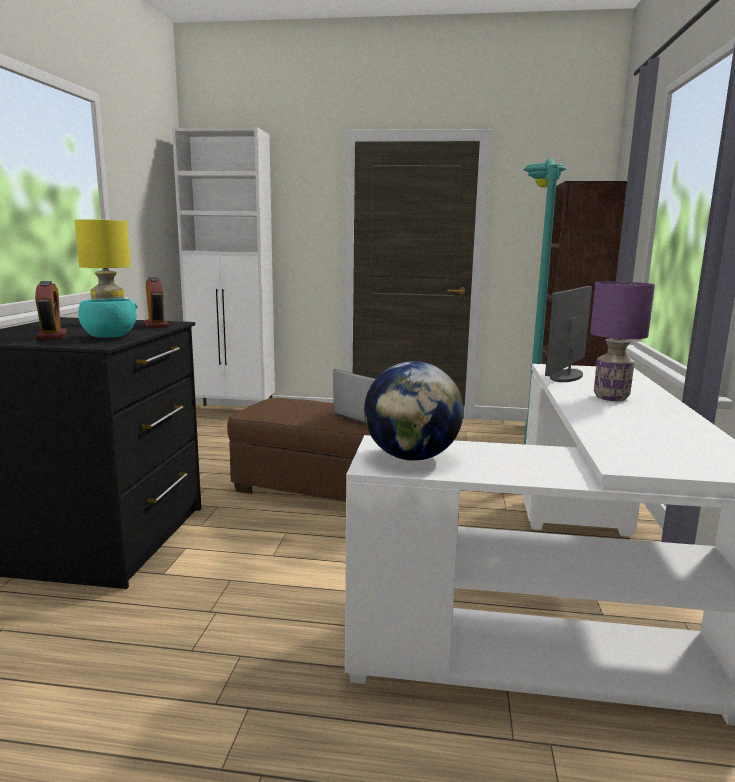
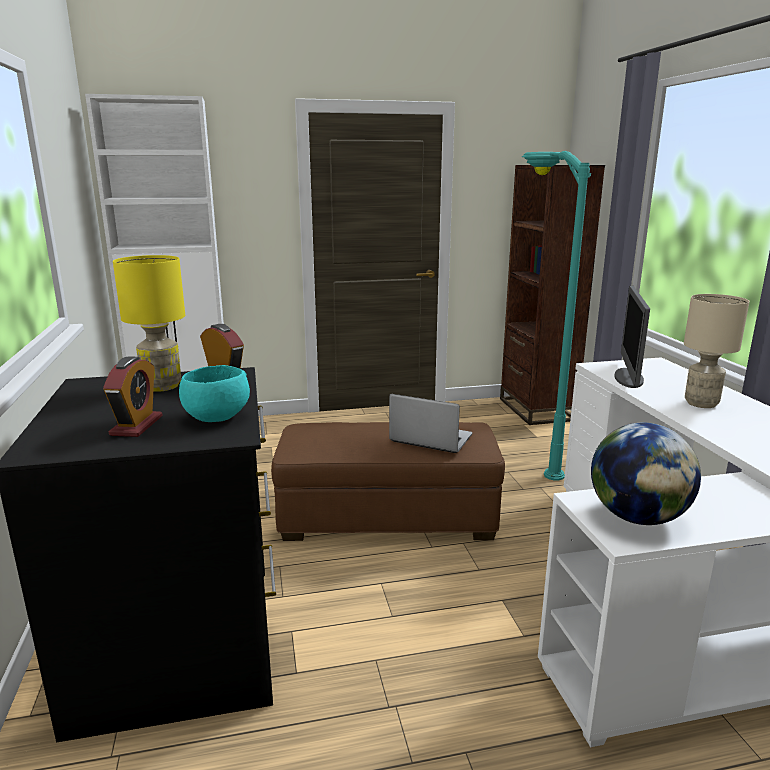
camera: 20 degrees left, 5 degrees up
(51, 335) = (136, 425): alarm clock -> alarm clock turned 45 degrees clockwise
(611, 398) = (702, 404): purple table lamp -> beige table lamp

